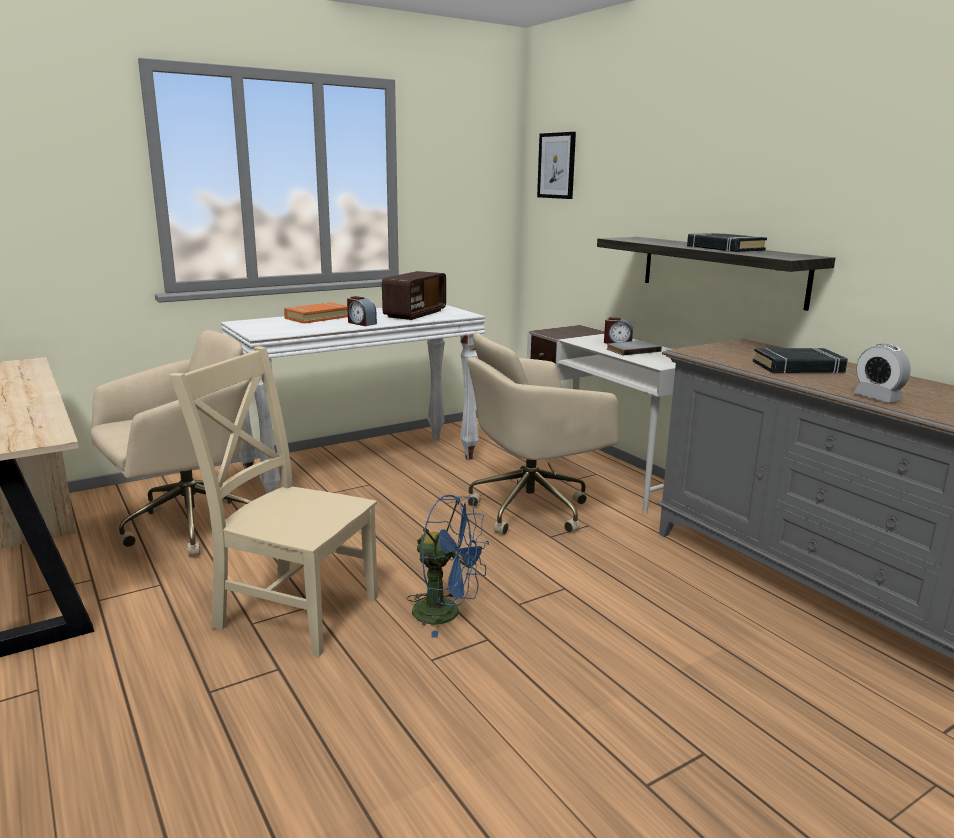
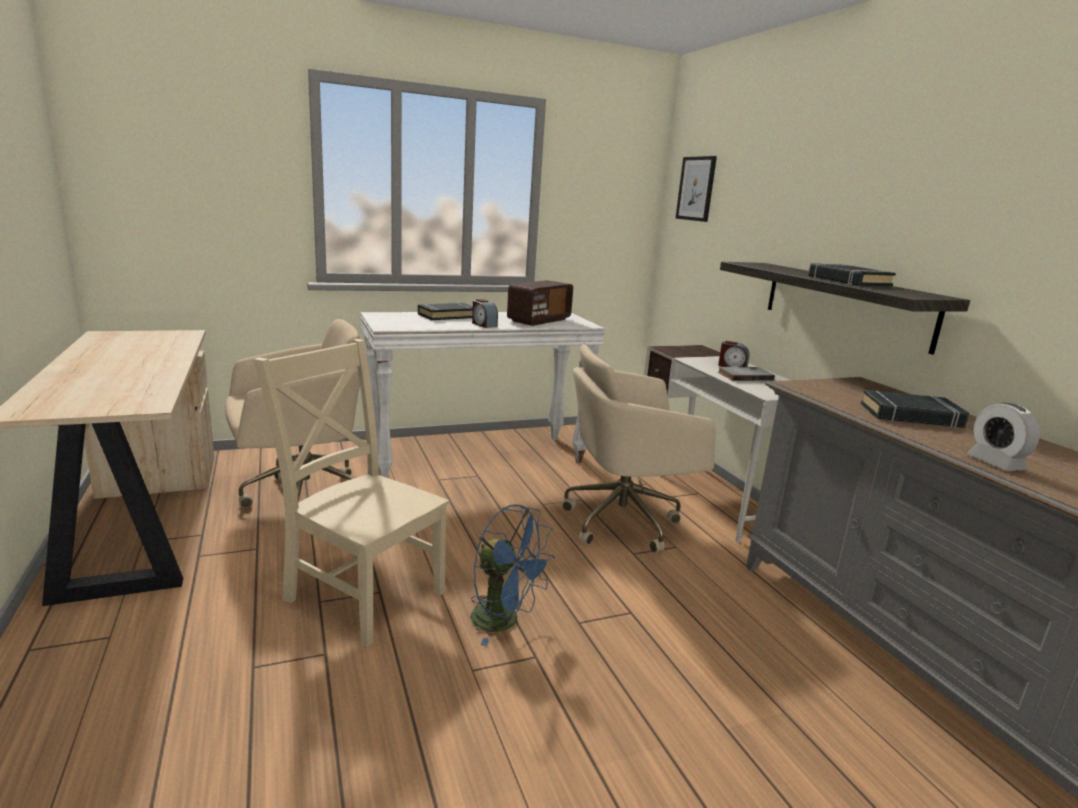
camera: 10 degrees right, 0 degrees up
(317, 317) = (447, 316): orange book -> black book

